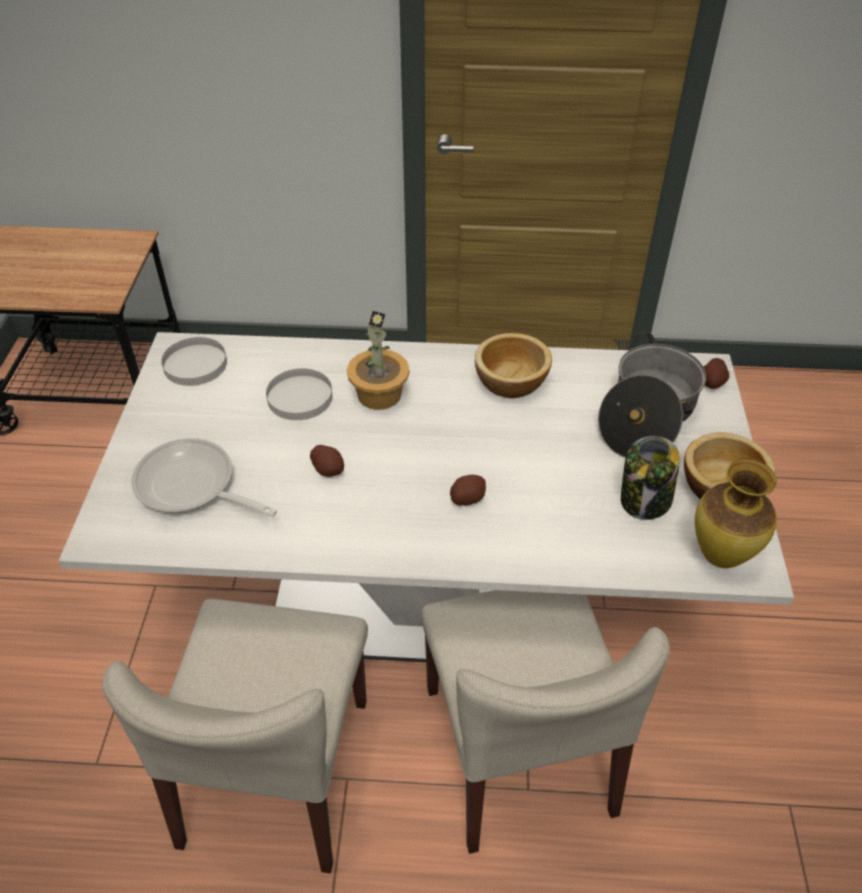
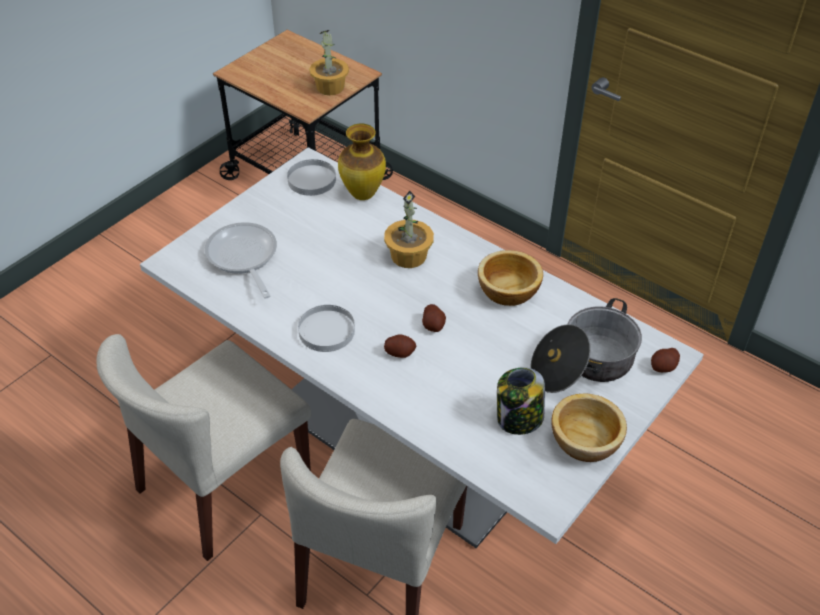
camera: 35 degrees right, 0 degrees up
(111, 266) = (330, 87): none -> potted plant
(300, 397) = (356, 233): white plate -> white plate (327, 331)
(328, 469) = (331, 288): potato -> potato (433, 325)
(719, 557) = (531, 483): vase -> vase (362, 194)

